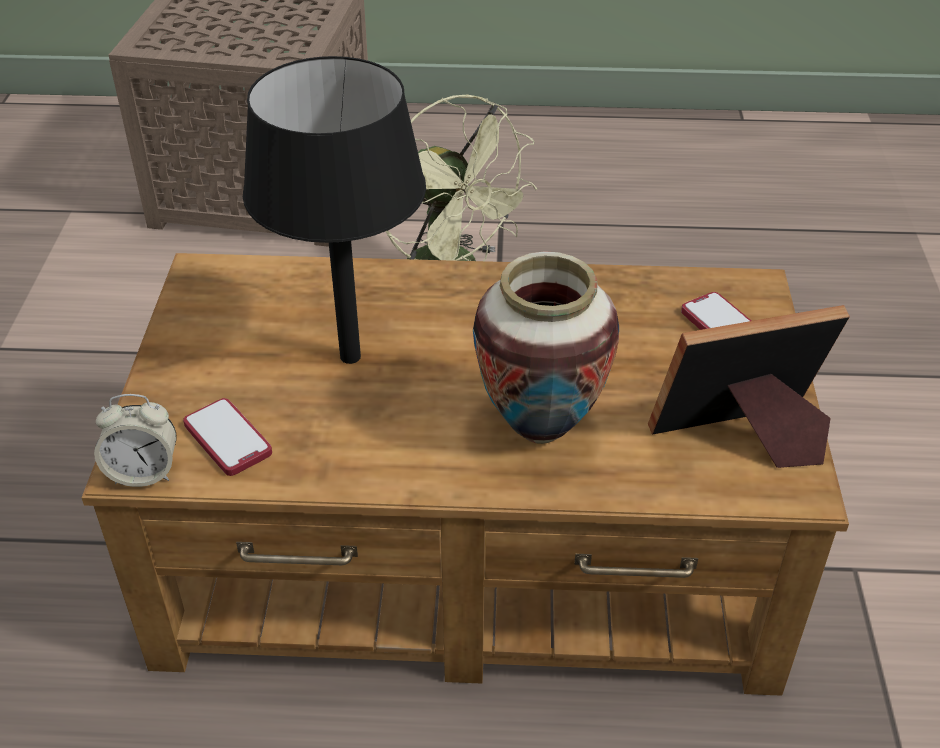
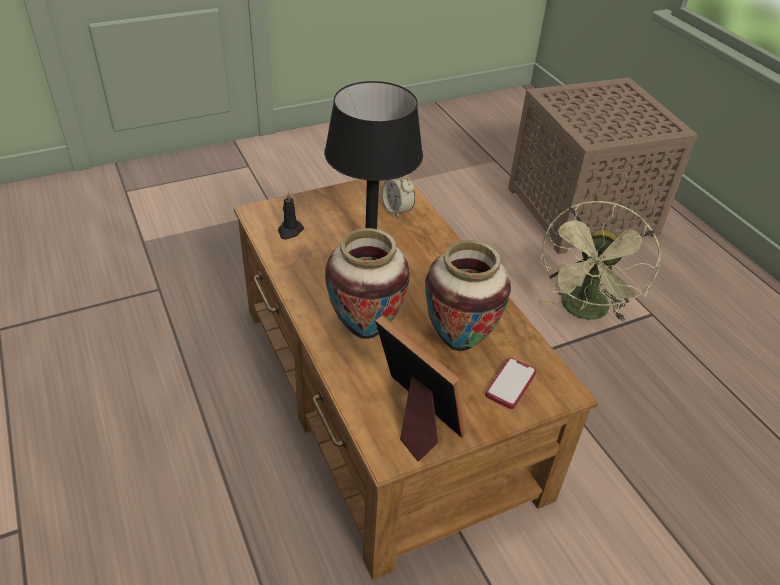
camera: 60 degrees right, 0 degrees up
(144, 472) = (255, 216): alarm clock -> alarm clock (397, 210)
(228, 439) = (290, 231): phone -> black candle
(619, 343) = (458, 342): none -> vase

